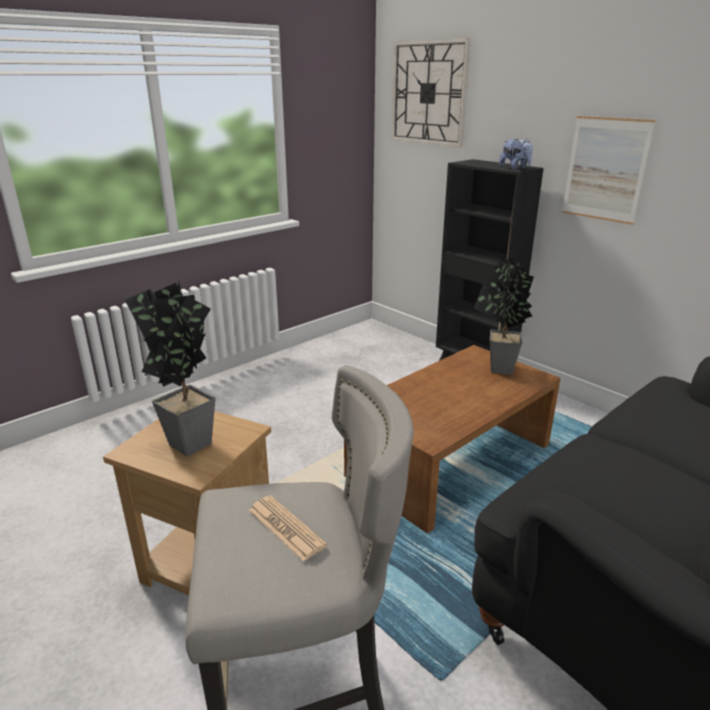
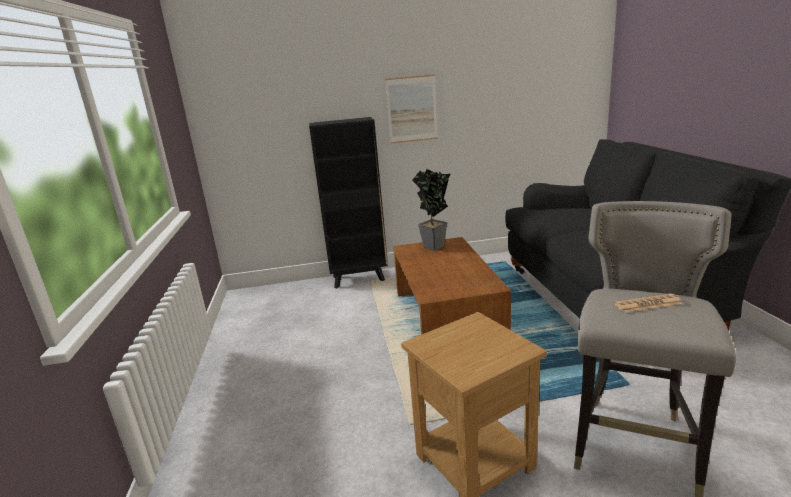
camera: 55 degrees left, 5 degrees down
(189, 439) = (470, 346): potted plant -> none
(429, 93) = (248, 78): wall clock -> none
(515, 168) = (362, 119): plush toy -> none

